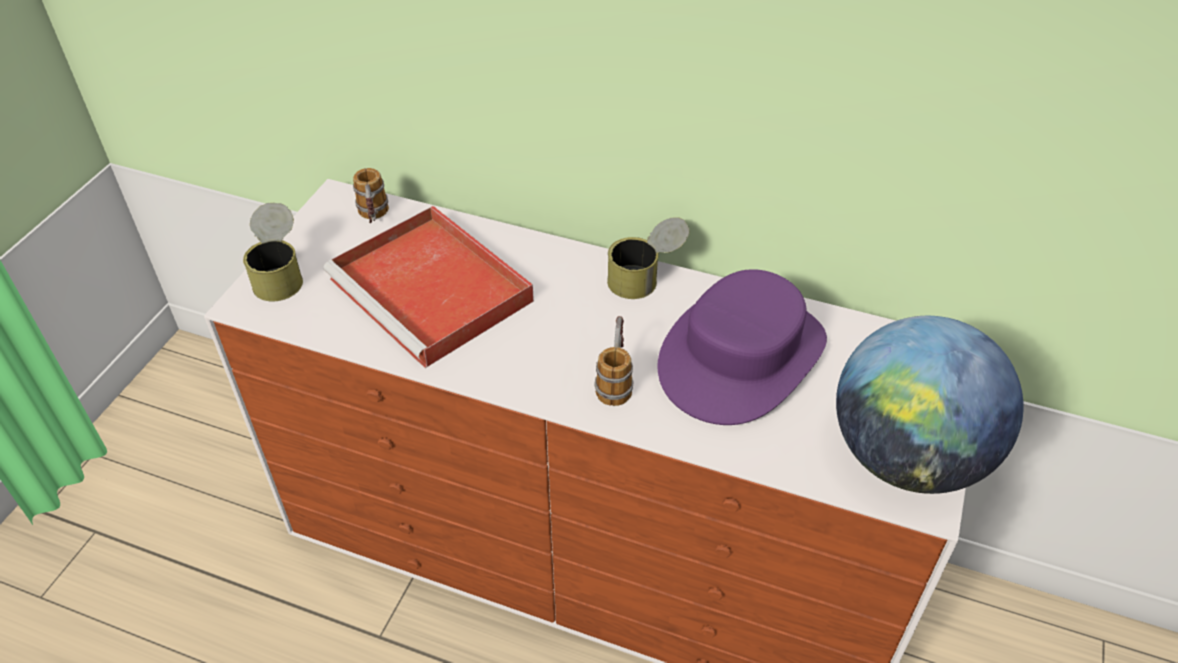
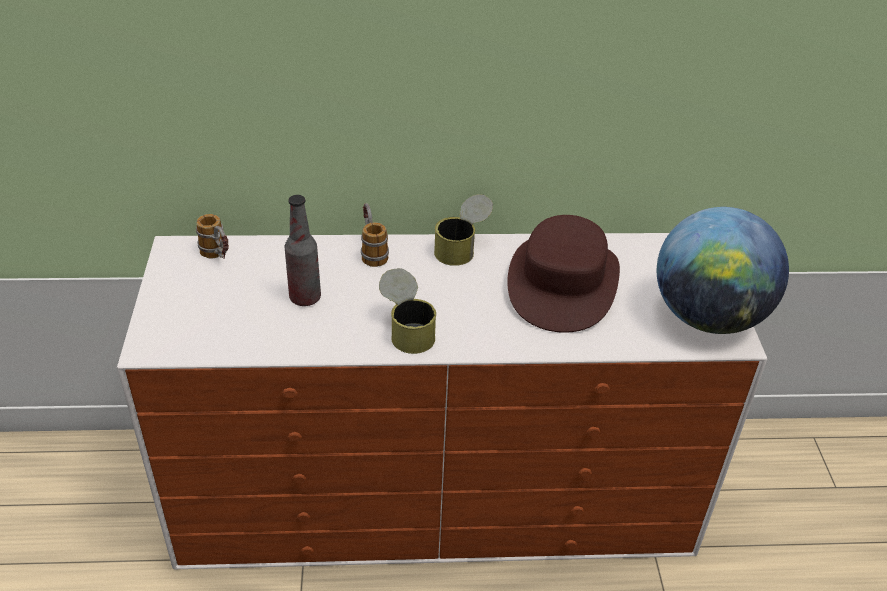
camera: 25 degrees left, 5 degrees down
(280, 273) = (164, 317): can -> can (407, 329)
(434, 291) = (305, 298): red tray -> bottle
(615, 379) = (484, 322): mug -> mug (372, 251)
(741, 356) = (562, 283): purple hat -> brown hat

